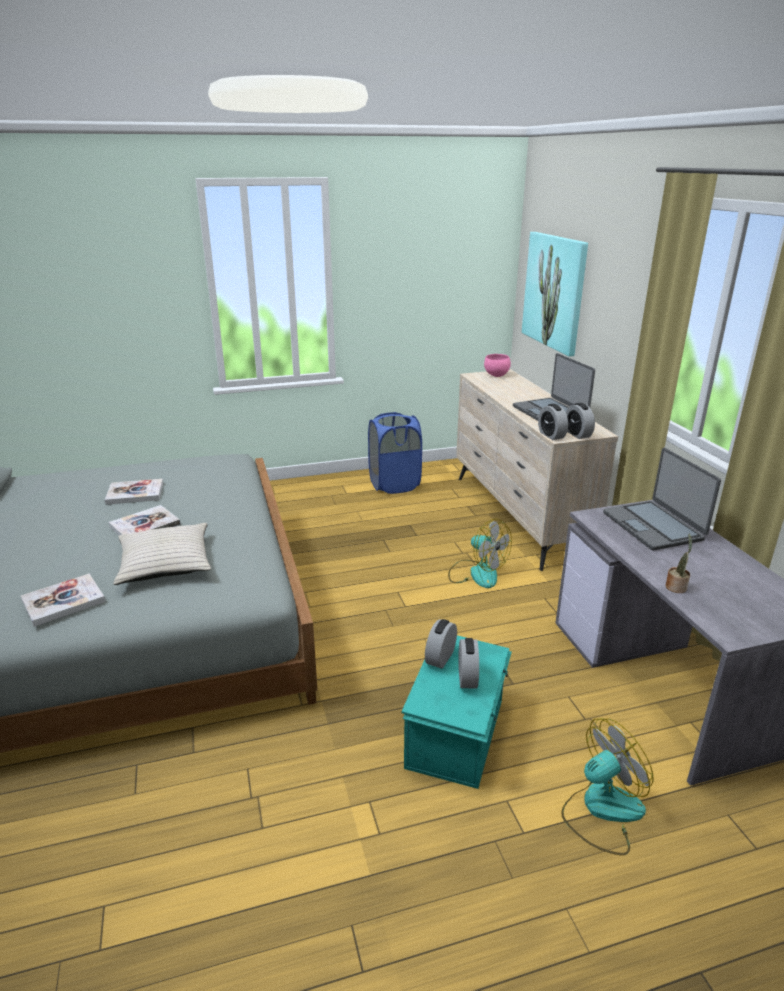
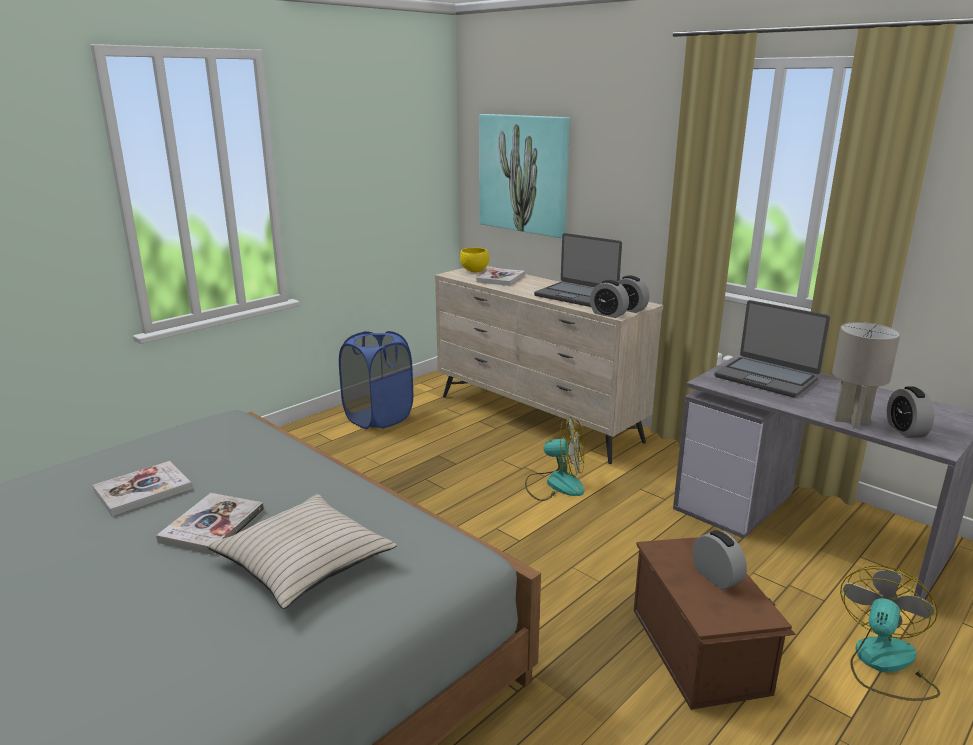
camera: 30 degrees left, 5 degrees down
(63, 601) = (211, 662): book -> book (501, 278)
(440, 657) = (671, 567): alarm clock -> alarm clock (905, 430)
(457, 733) = (700, 649): turquoise storage box -> brown storage box
(496, 375) = (475, 271): pink bowl -> yellow bowl
(676, 586) = (852, 421): potted plant -> grey table lamp

